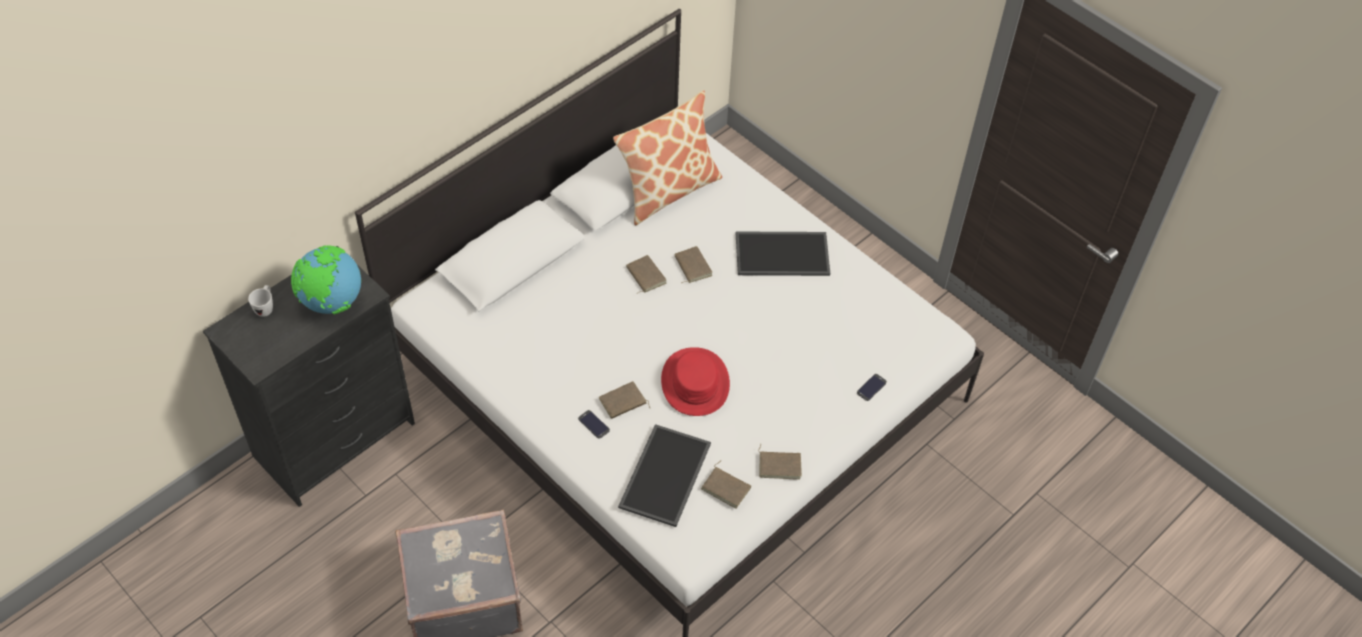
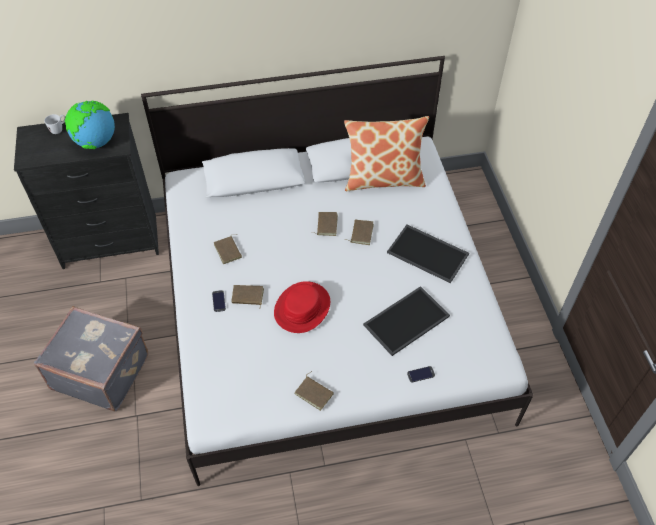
camera: 35 degrees right, 0 degrees up
(664, 474) = (234, 356): tray -> tray (406, 319)
(727, 487) = (266, 388): brown book -> brown book (229, 251)

